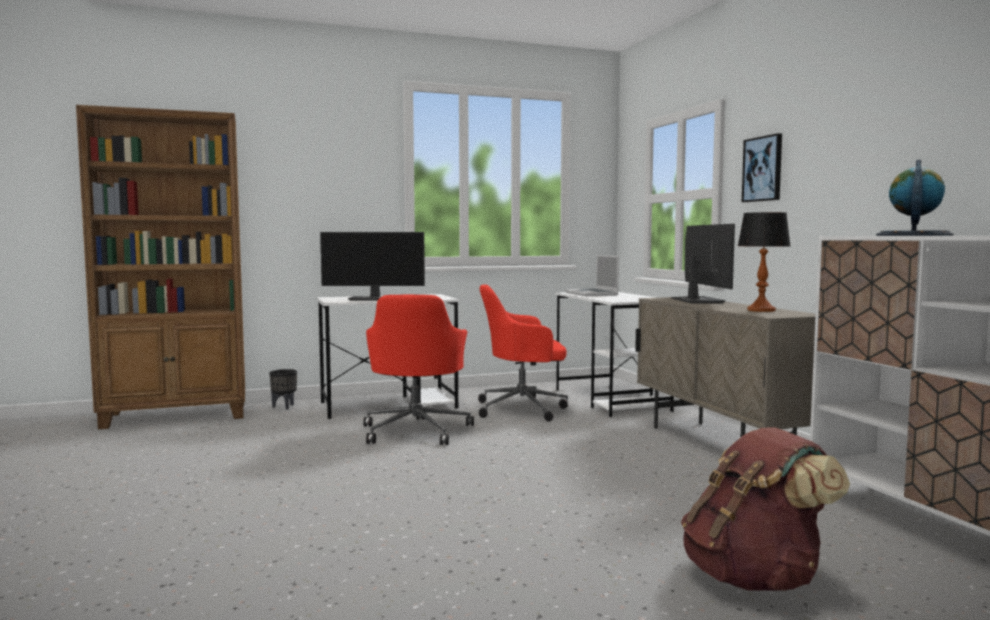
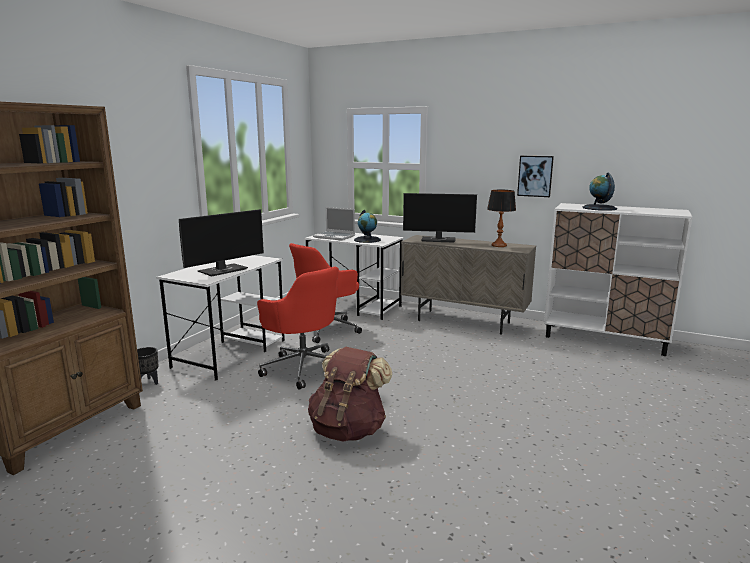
camera: 45 degrees left, 10 degrees up
(617, 298) = (367, 240): none -> globe
(696, 301) = (439, 240): monitor -> monitor turned 150 degrees clockwise
(755, 578) = (613, 388): brown backpack -> brown backpack (348, 430)
(763, 169) = (465, 156): picture -> picture (535, 176)

